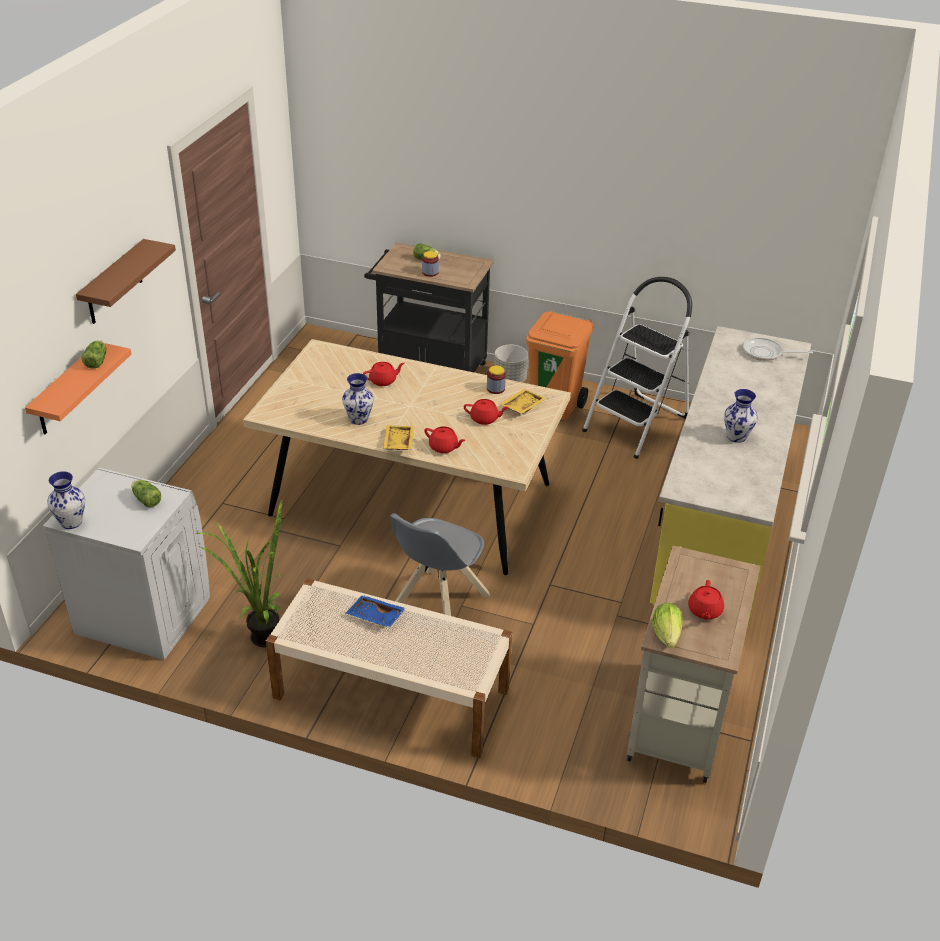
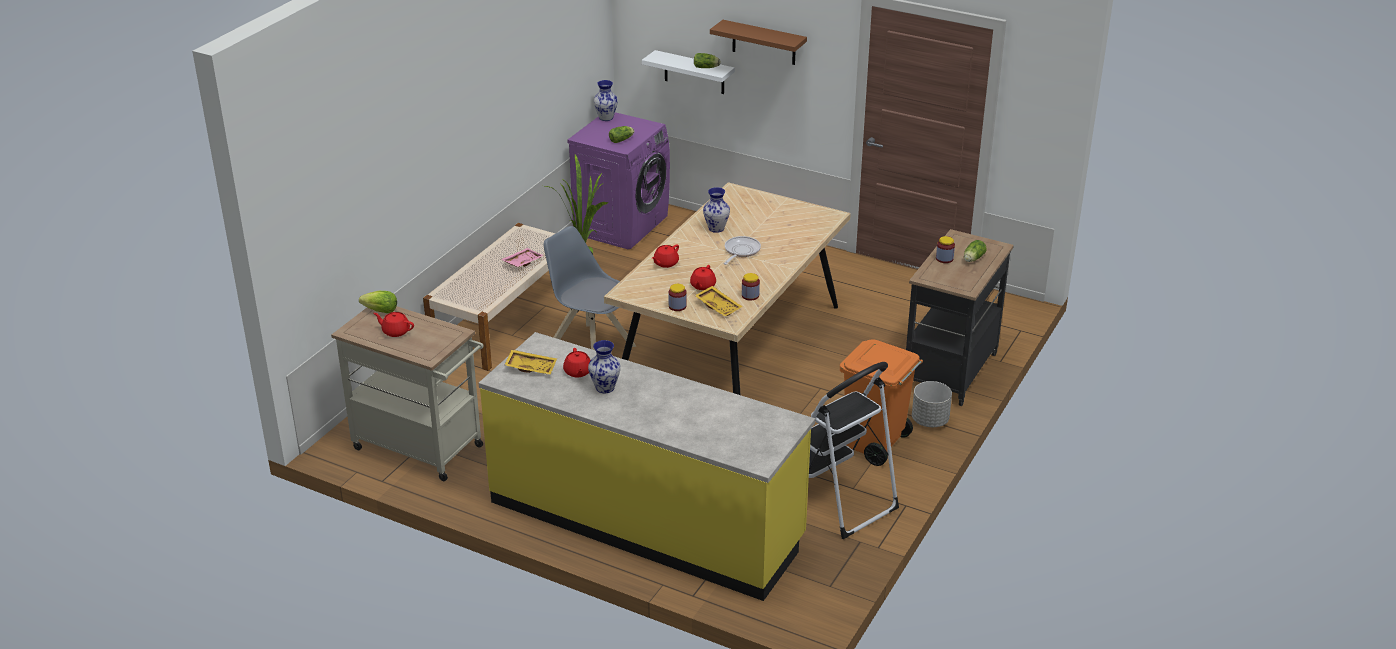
camera: 100 degrees right, 5 degrees down
(67, 391) = (694, 72): orange shelf -> white shelf
(143, 616) = (621, 227): white washing machine -> purple washing machine
(375, 617) = (522, 262): blue tray -> pink tray
(383, 381) = (773, 242): red teapot -> red teapot (577, 372)
(398, 442) = (678, 243): yellow tray -> yellow tray (531, 367)
(531, 432) = (677, 306): none -> jar
(766, 353) = (751, 439): frying pan -> frying pan (740, 251)

